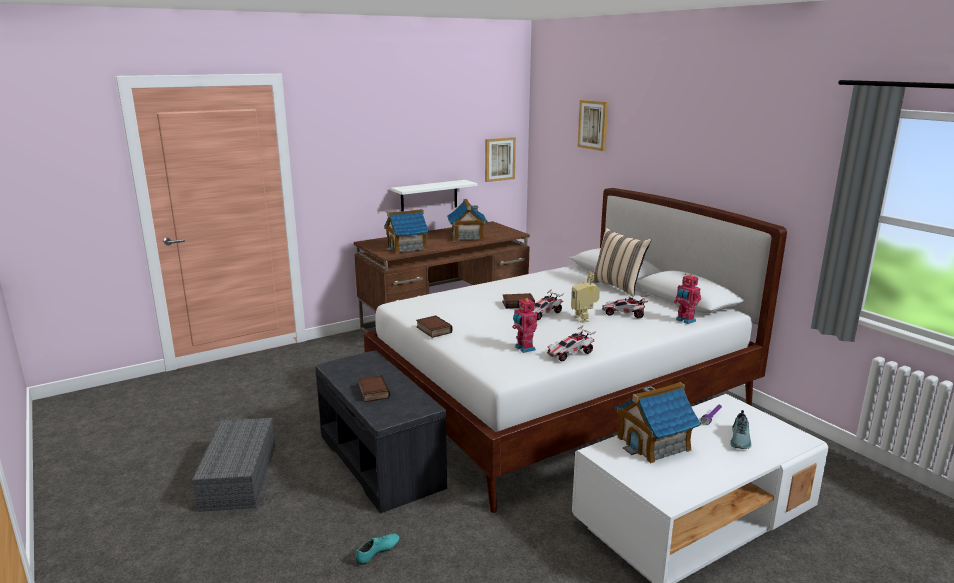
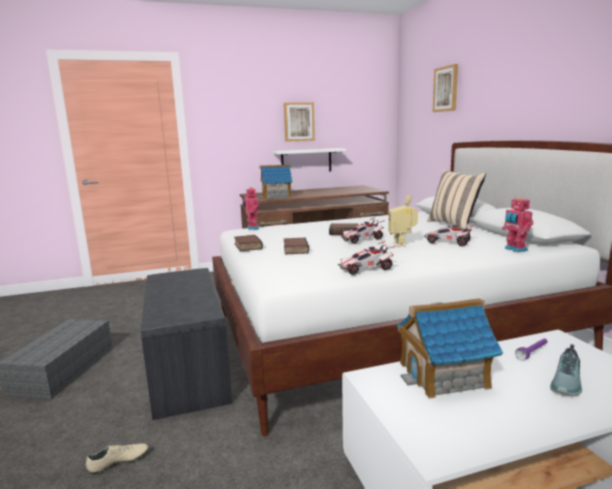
camera: 15 degrees right, 5 degrees down
(372, 392) = (171, 297): book -> book (294, 249)
(378, 553) = (119, 463): turquoise shoe -> beige shoe
(467, 237) = (333, 192): toy house -> none
(499, 159) = (370, 132): picture -> picture (299, 122)
(524, 348) = (321, 263): toy robot -> toy robot (252, 228)

